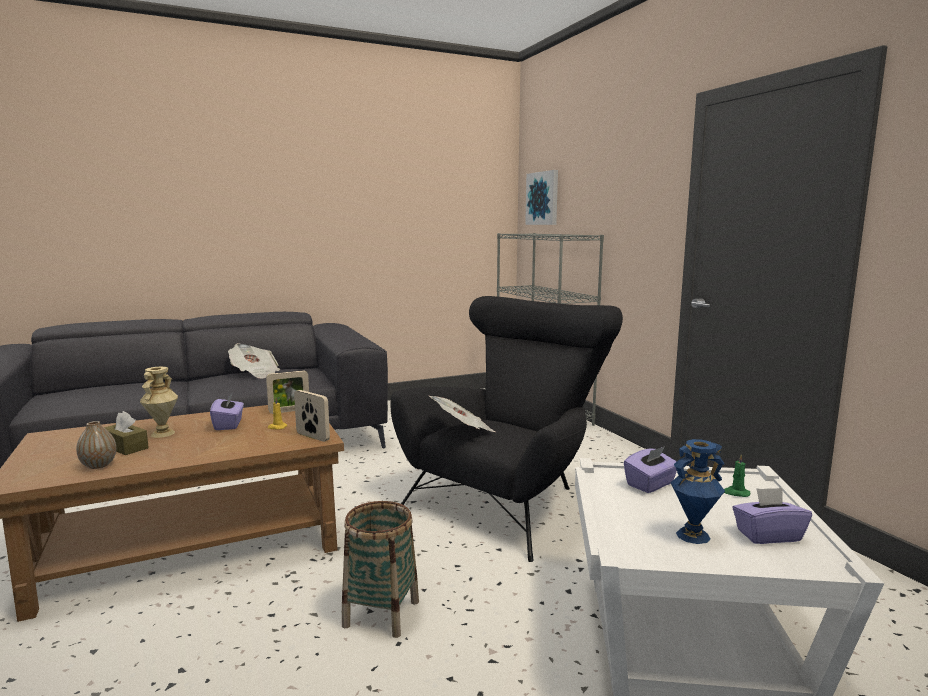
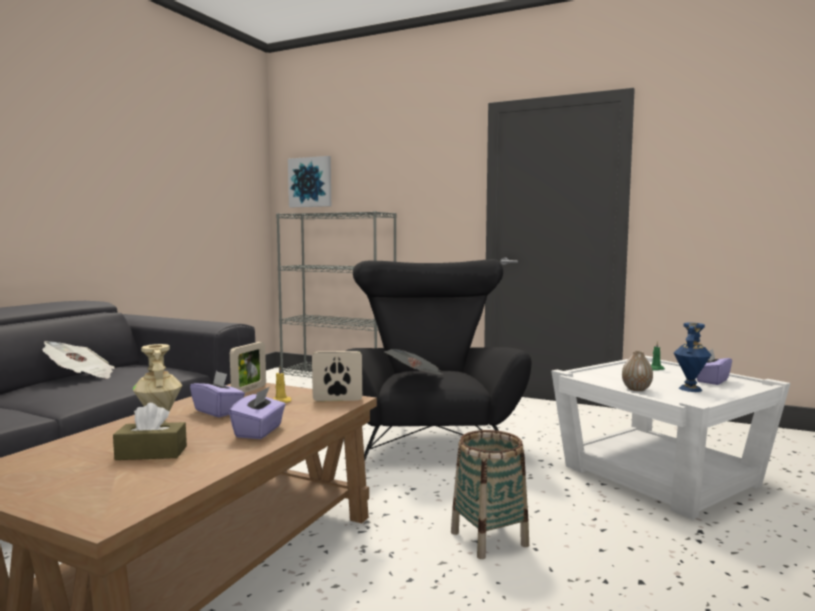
camera: 40 degrees left, 5 degrees down
(98, 465) = (174, 472): vase -> vase (636, 389)
(650, 484) = (613, 375): purple tissue box -> purple tissue box (259, 431)

